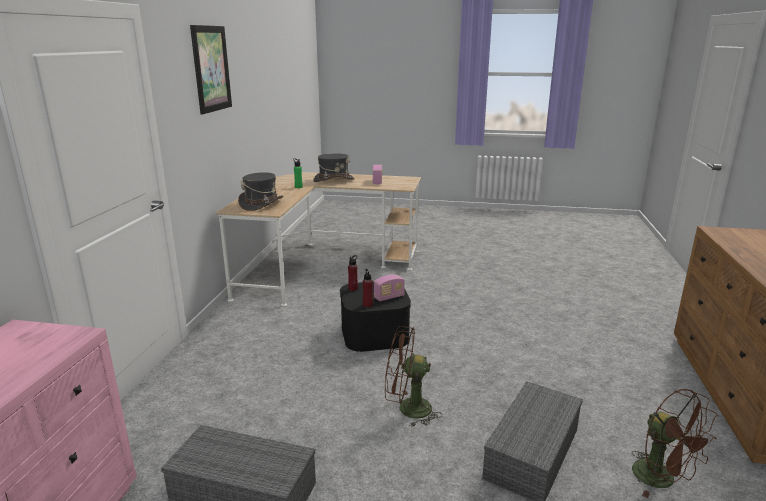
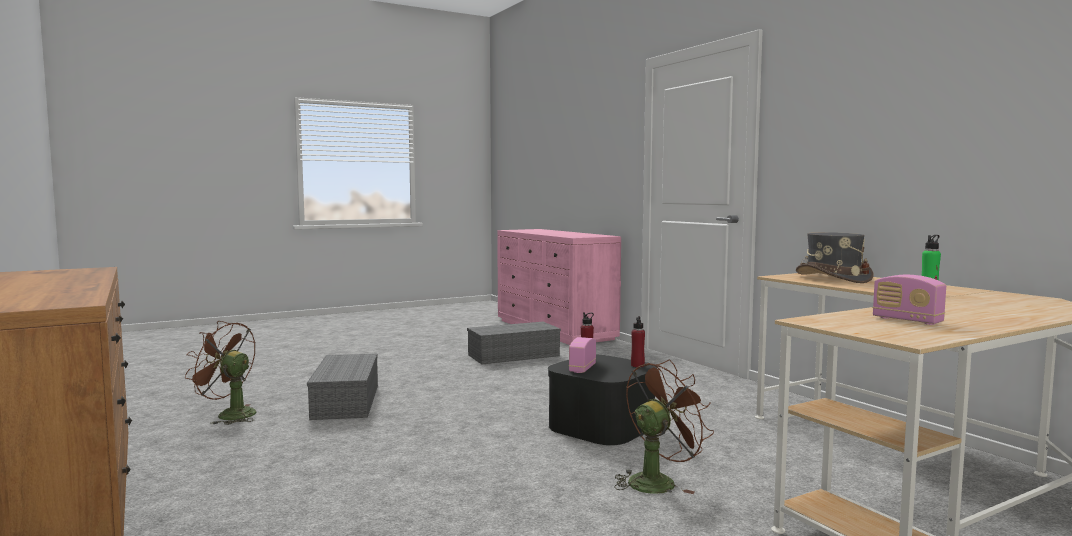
camera: 140 degrees right, 15 degrees down
(211, 69) = (882, 76): picture -> none
(333, 180) = (972, 310): grey hat -> none
(407, 409) = (472, 395): brown fan -> brown fan (657, 481)

